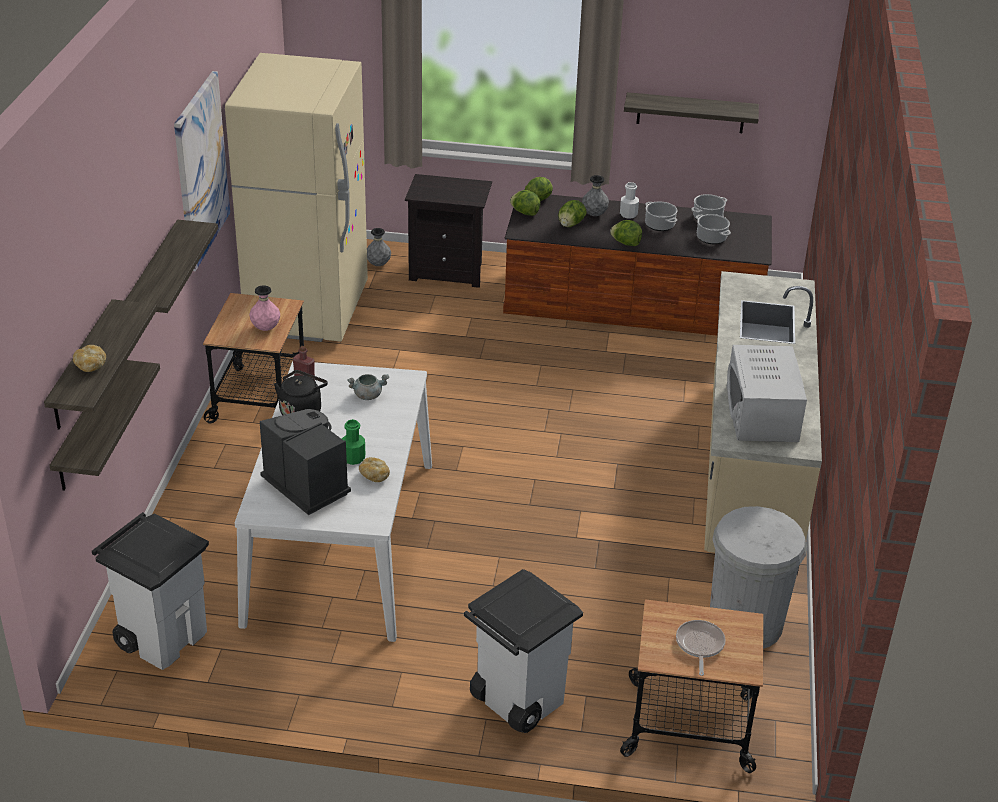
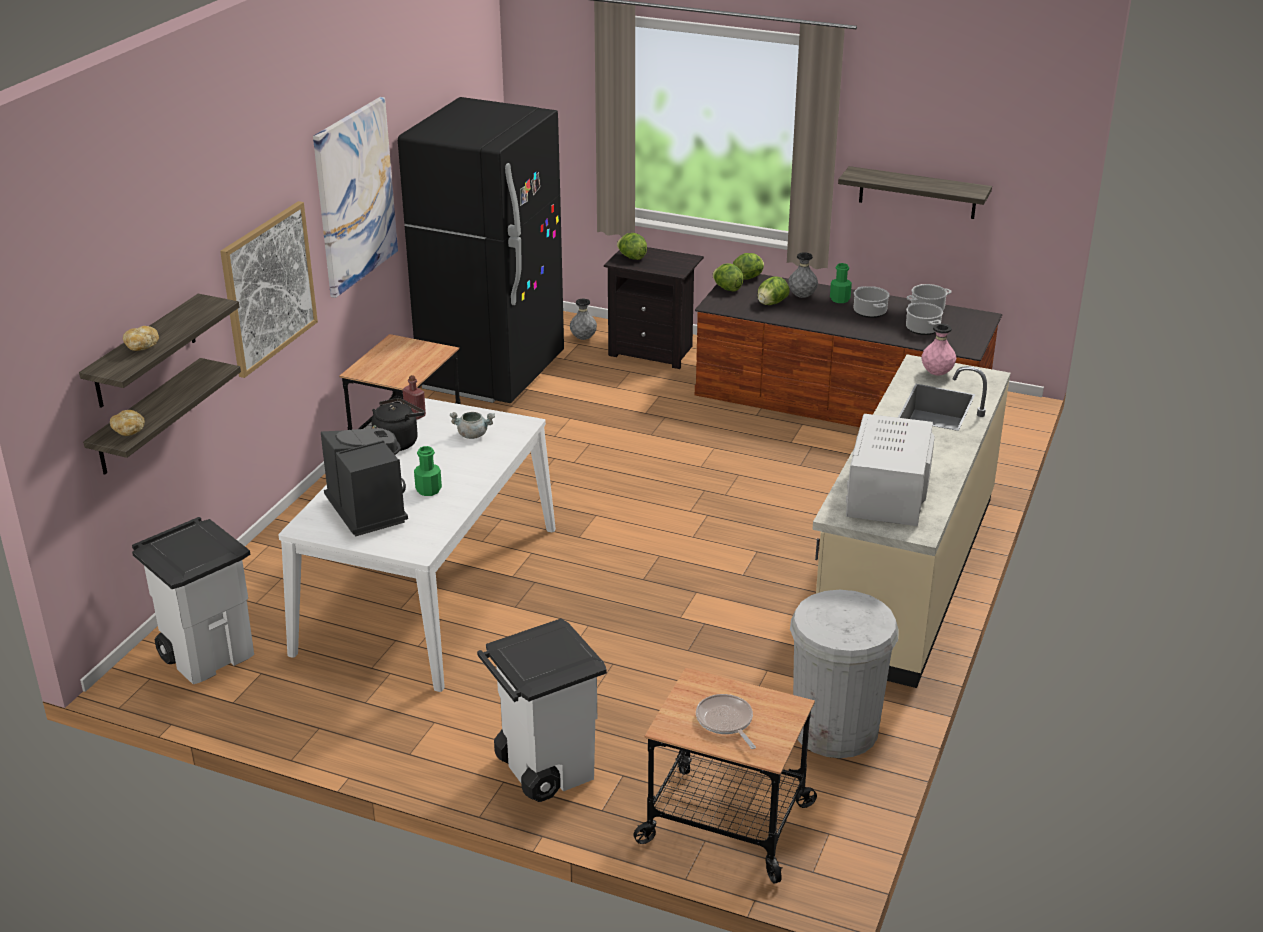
camera: 15 degrees right, 5 degrees down
(153, 277) = (268, 287): shelf -> picture
(265, 328) = (408, 368): pink vase -> pink vase (936, 373)
(308, 309) = (492, 372): beige fridge -> black fridge
(374, 475) = (442, 508): bread -> bread (129, 430)
(625, 243) = (824, 325): lettuce -> lettuce (631, 257)
(628, 214) = (840, 299): white bottle -> green bottle
(699, 645) = (725, 721): frying pan -> frying pan turned 45 degrees counterclockwise

